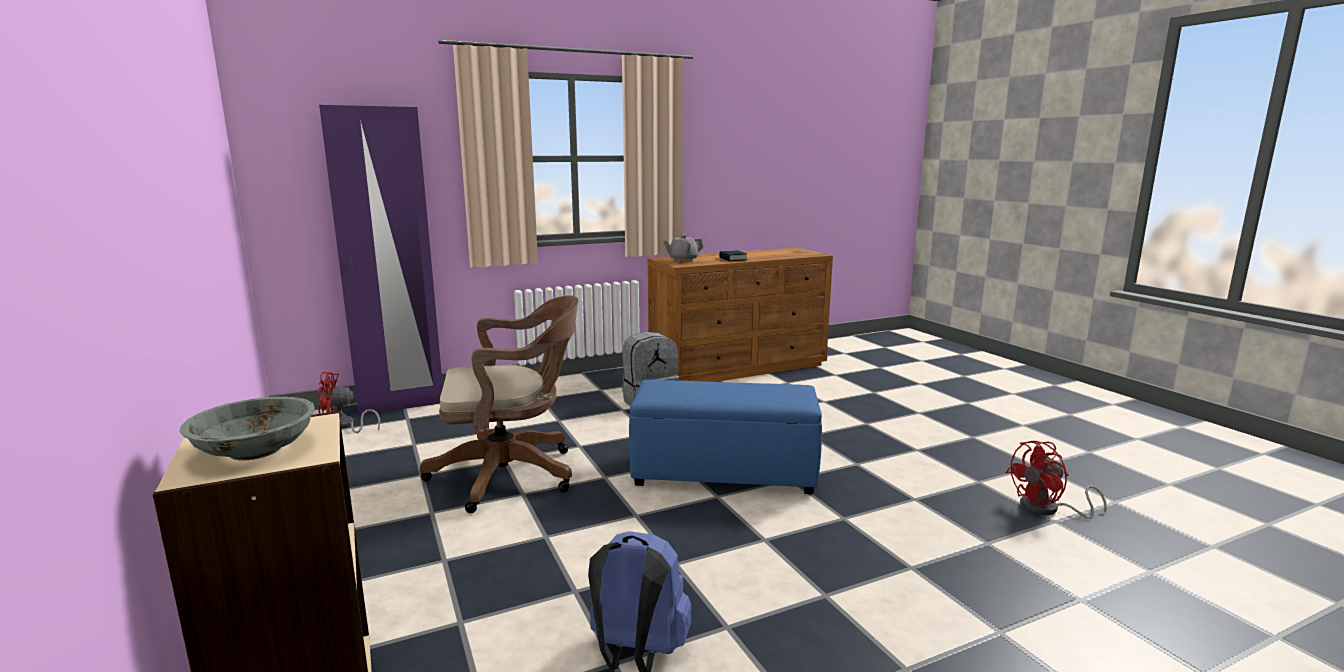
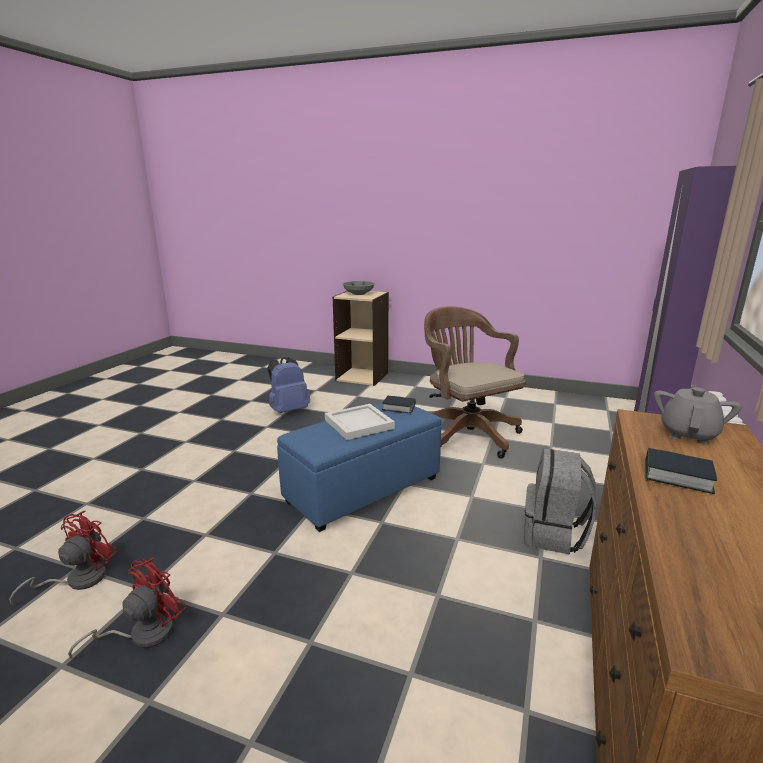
camera: 135 degrees right, 5 degrees up
(343, 426) = (612, 413): red fan -> red fan (143, 634)
(512, 474) = (466, 433): brown office chair -> brown office chair turned 120 degrees clockwise
(663, 391) = (398, 407): none -> book
(731, 391) = (357, 424): none -> white tray

